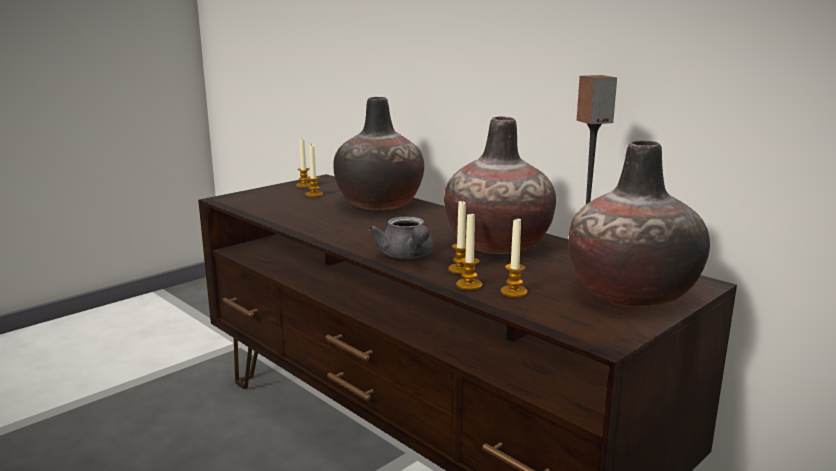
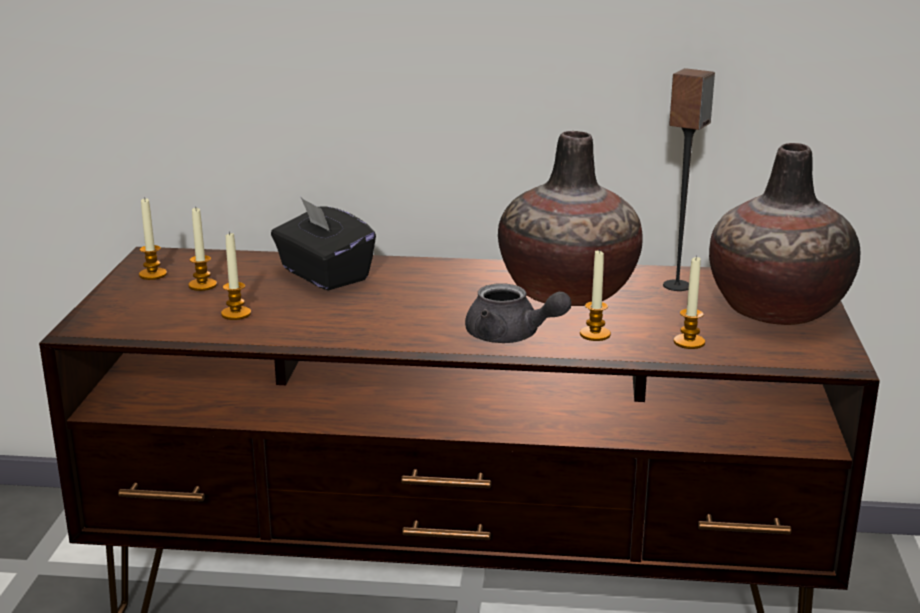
camera: 40 degrees left, 5 degrees up
(380, 204) = (323, 275): vase -> black tissue box
(469, 285) = (638, 349): candle -> candle (236, 314)

